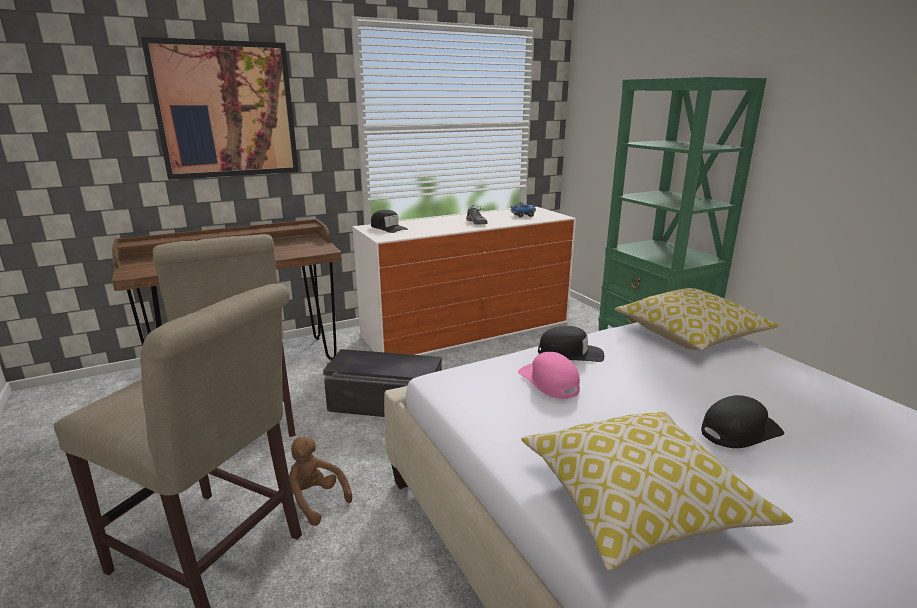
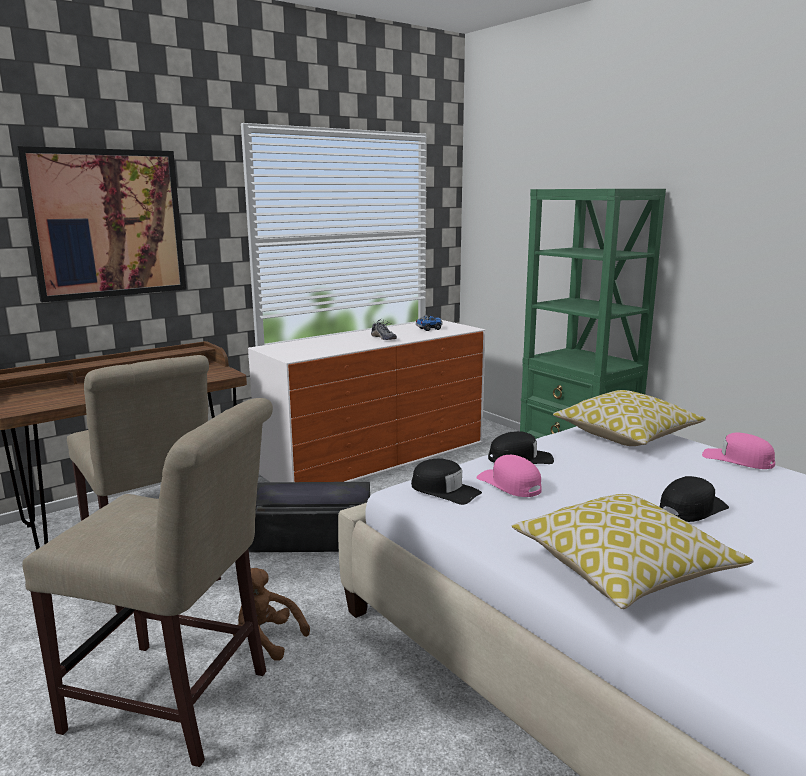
camera: 10 degrees left, 5 degrees down
(388, 228) = (290, 347): black cap -> black cap (444, 490)
(808, 374) = (738, 459): none -> pink cap

